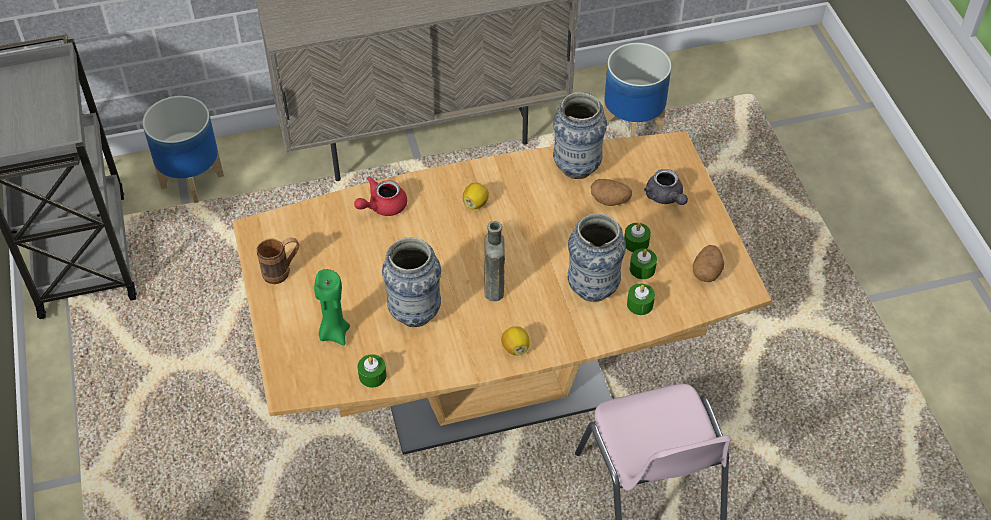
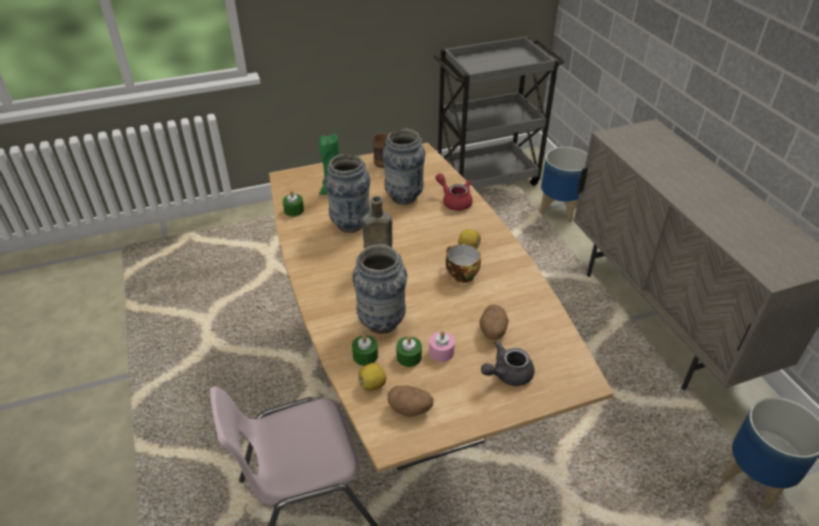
camera: 85 degrees right, 10 degrees down
(515, 347) = (316, 278): lemon -> lemon (373, 384)
(521, 216) = (460, 274): none -> cup
(576, 168) = (529, 307): vase -> vase (404, 197)
(636, 243) = (441, 352): green candle -> pink candle

